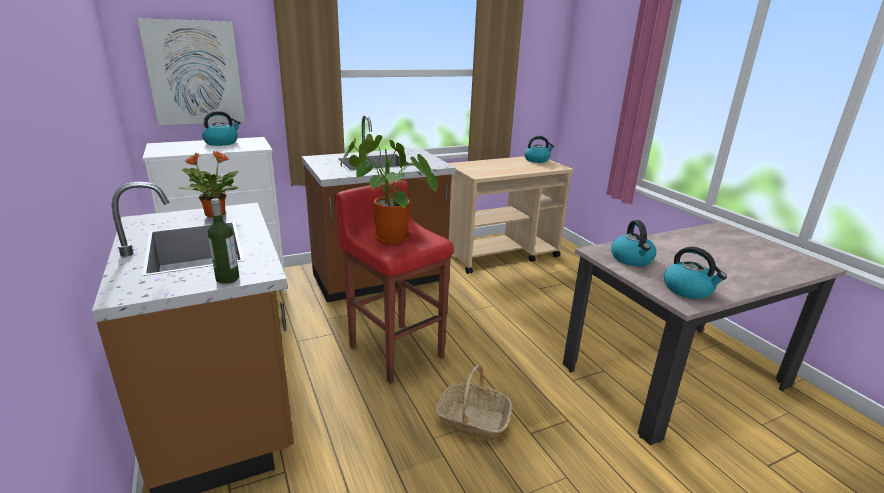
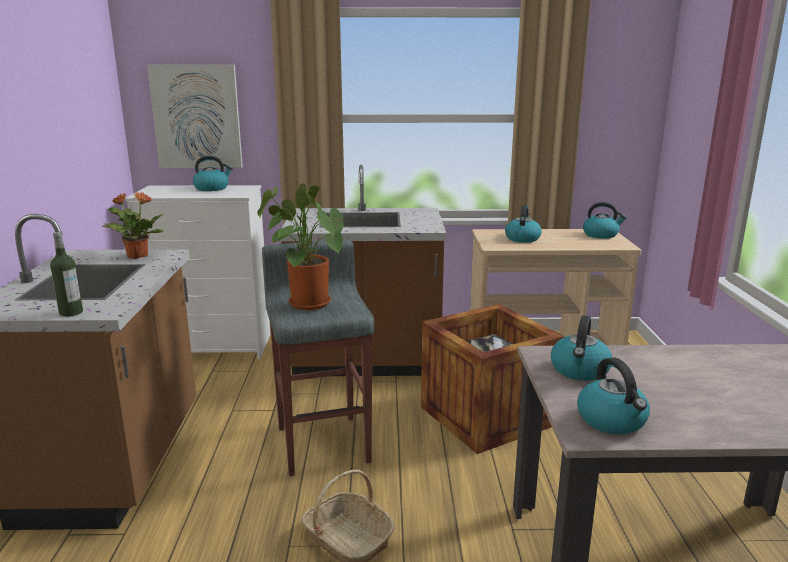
camera: 25 degrees right, 5 degrees down
(396, 350) = (324, 443): red stool -> grey stool
(490, 167) = (522, 238): none -> kettle
(497, 304) = (486, 416): none -> crate

